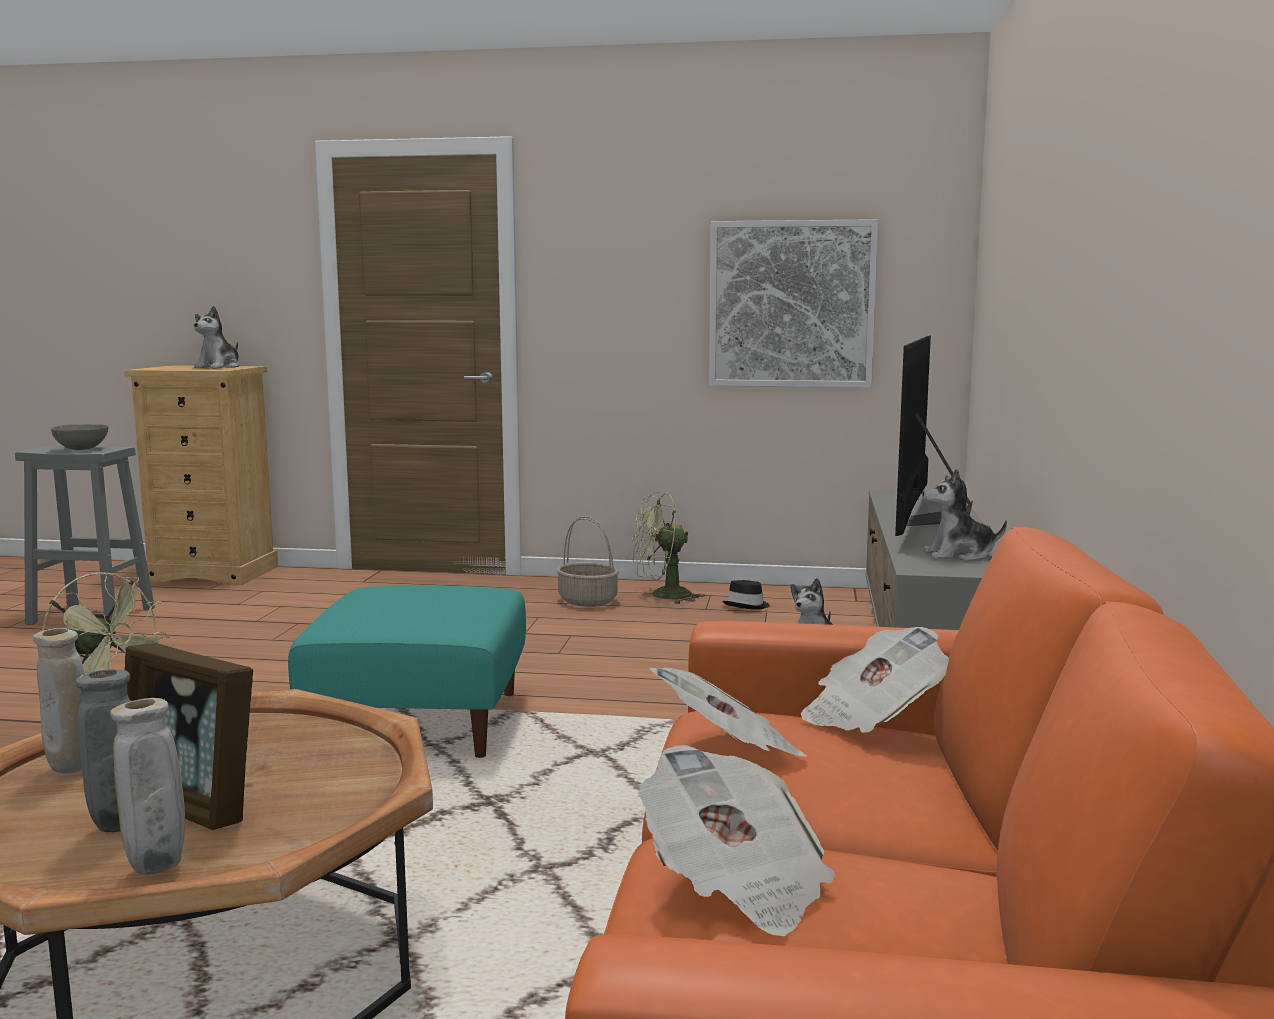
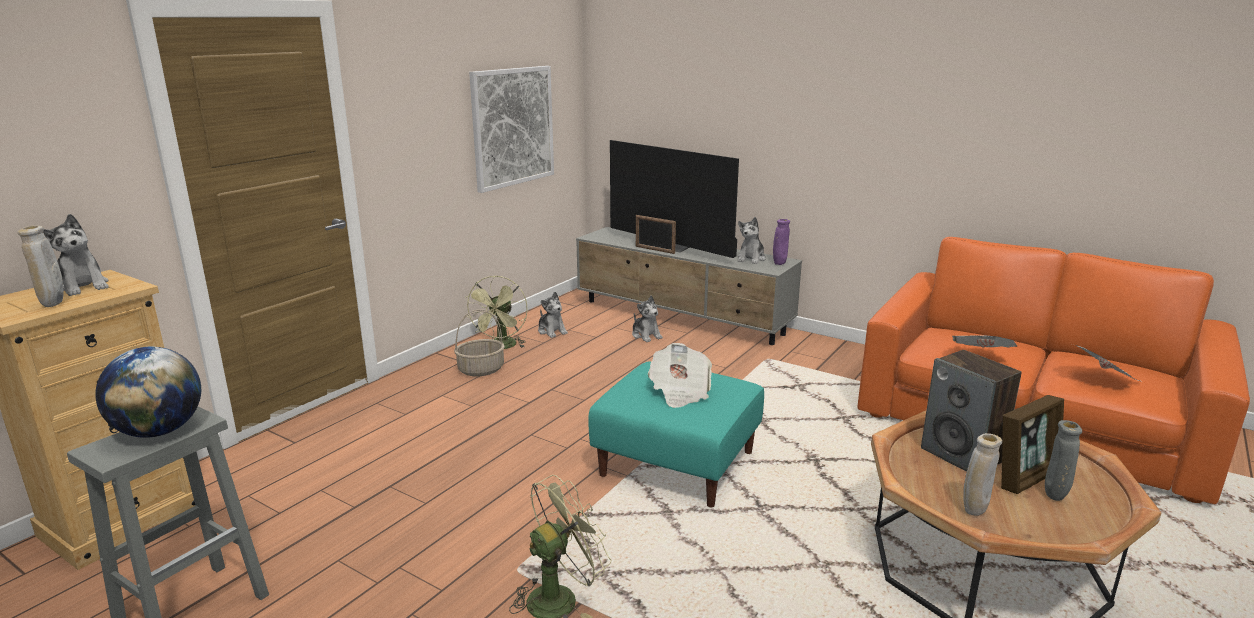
camera: 65 degrees left, 10 degrees up
(81, 449) = (159, 431): grey bowl -> globe
(156, 870) = (1098, 487): beige vase -> beige vase (54, 305)
(263, 758) = (962, 455): none -> speaker
(747, 606) = (552, 331): black hat -> plush toy
(871, 715) = (940, 328): newspaper -> newspaper (679, 392)
(891, 517) = (654, 250): none -> picture frame
(968, 569) = (779, 264): none -> purple vase

